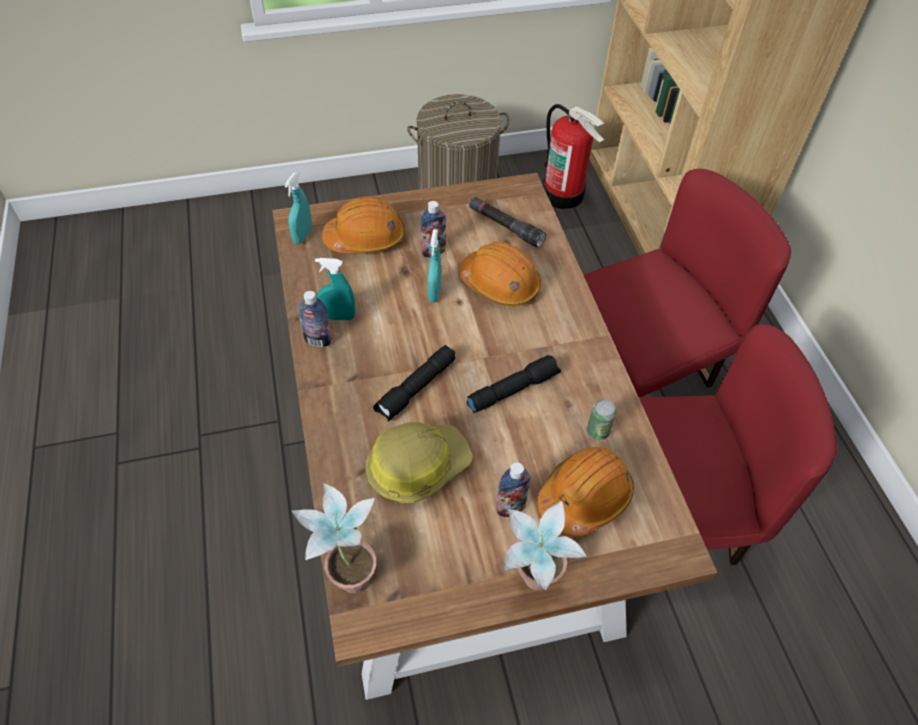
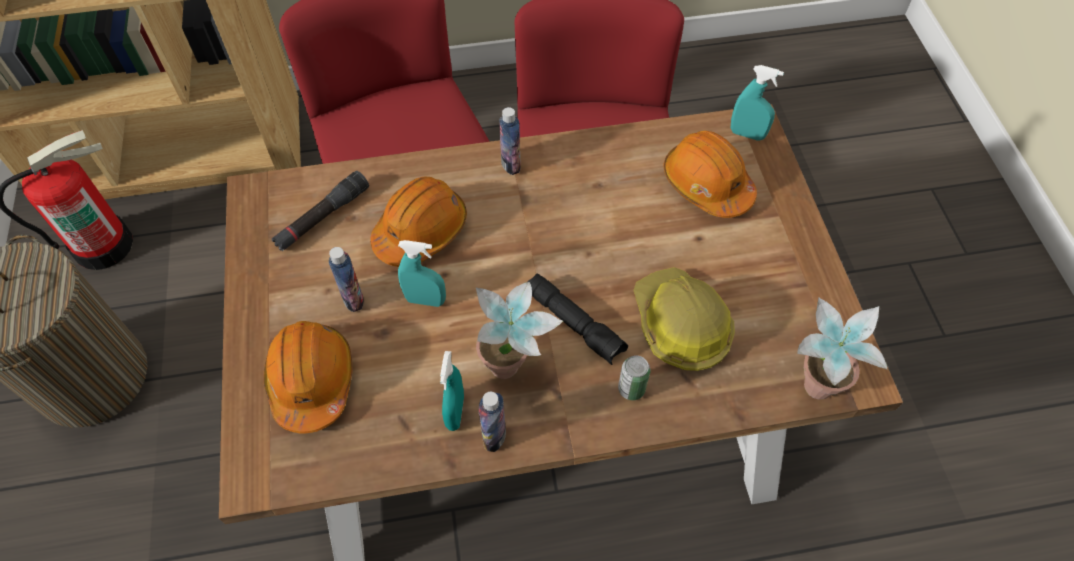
camera: 85 degrees left, 5 degrees up
(303, 236) = (289, 467): turquoise spray bottle -> turquoise spray bottle (747, 134)
(510, 507) = (722, 244): bottle -> bottle (510, 164)
(513, 389) = (577, 231): black flashlight -> none
(530, 585) = (802, 235): potted plant -> potted plant (513, 372)
(597, 431) = (631, 165): can -> can (631, 389)

